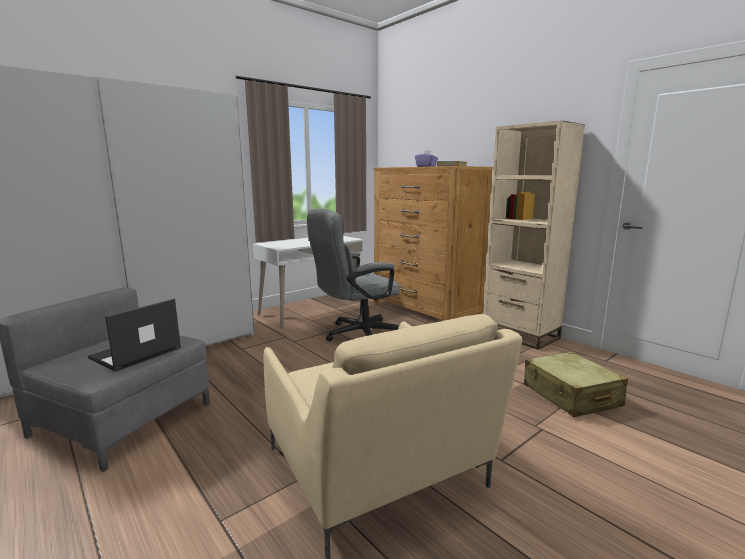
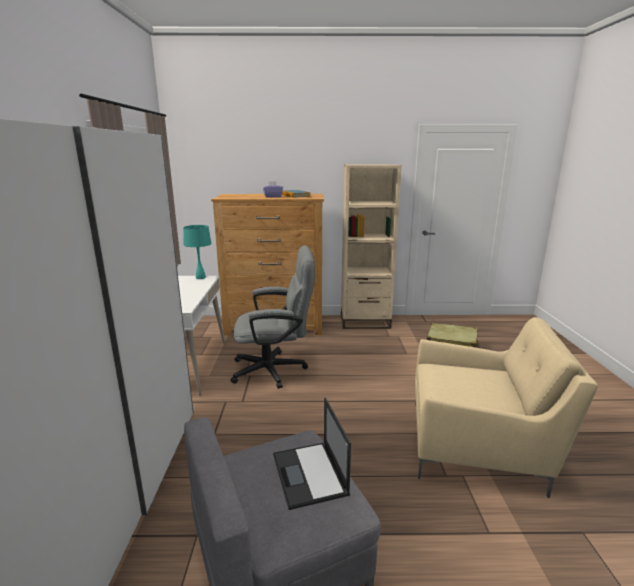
camera: 50 degrees left, 5 degrees up
(347, 238) = (200, 277): none -> turquoise table lamp
(356, 334) = (276, 369): grey office chair -> grey office chair turned 105 degrees counterclockwise

